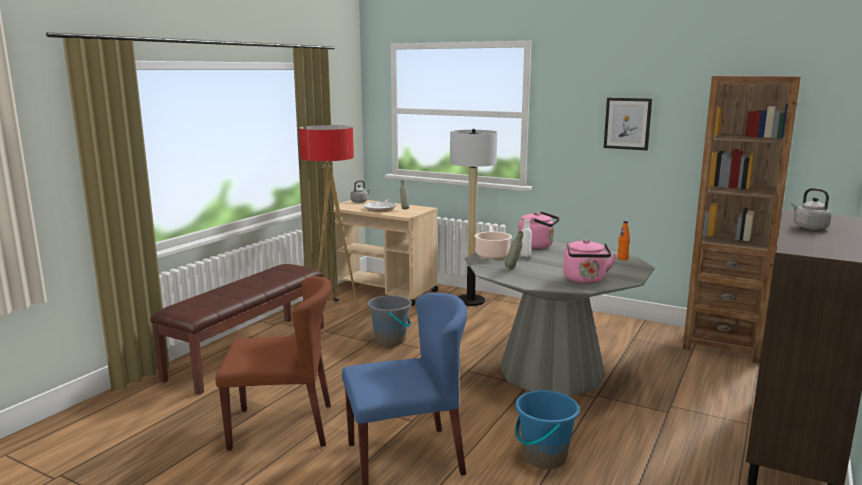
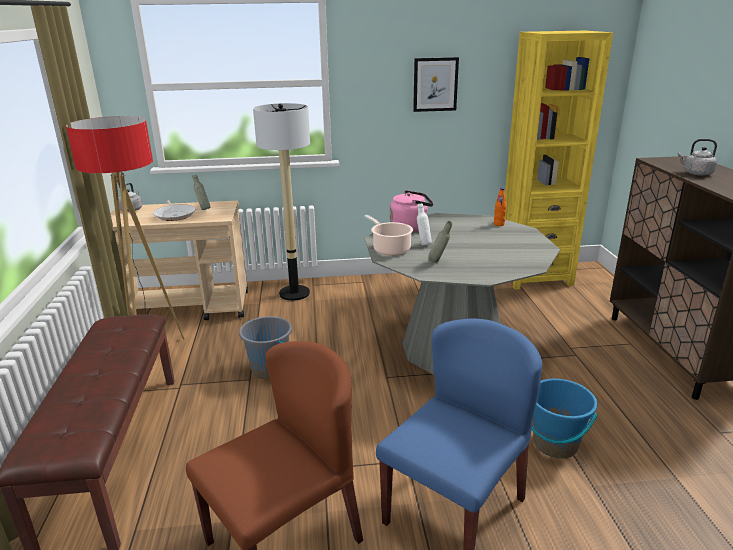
camera: 35 degrees left, 10 degrees up
(585, 280) = (516, 258): pink kettle -> none
(723, 345) = (534, 276): brown bookcase -> yellow bookcase

